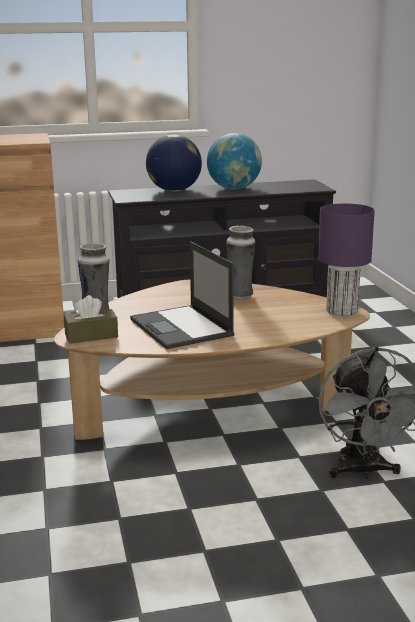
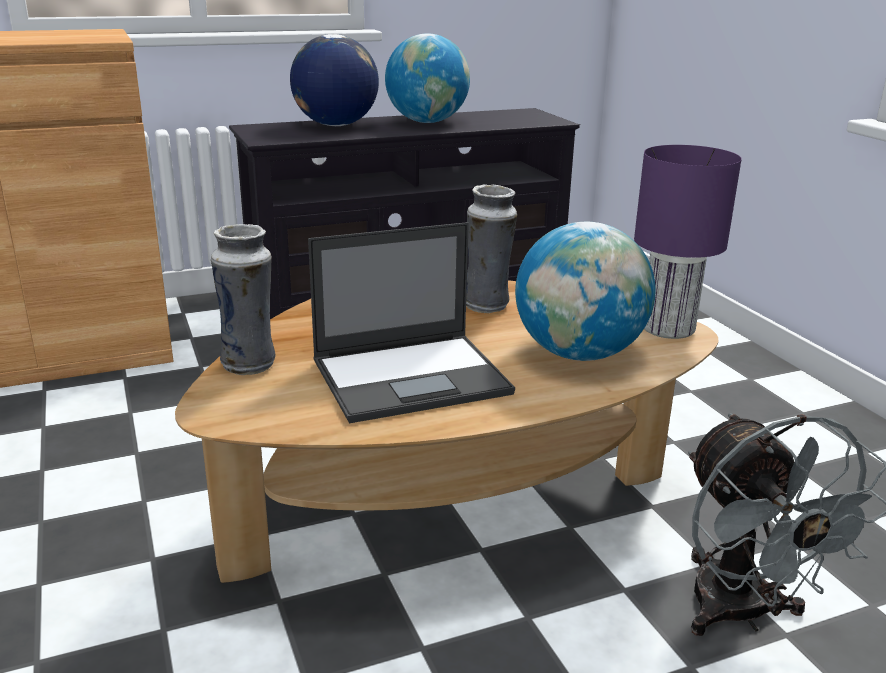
camera: 10 degrees left, 5 degrees up
(91, 336) = (248, 404): brown tissue box -> none
(182, 328) = (413, 377): laptop -> laptop turned 75 degrees counterclockwise
(280, 321) = (579, 354): none -> globe

